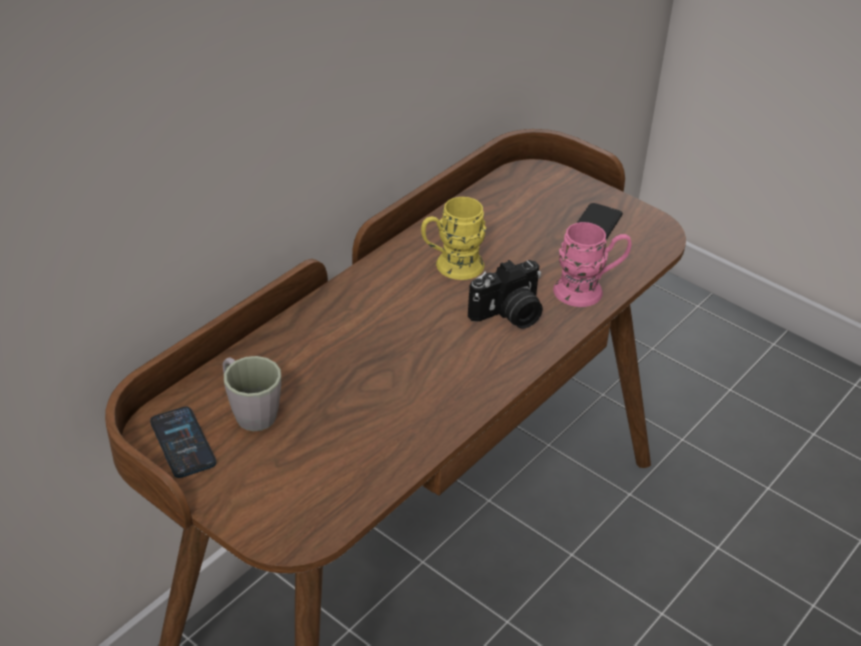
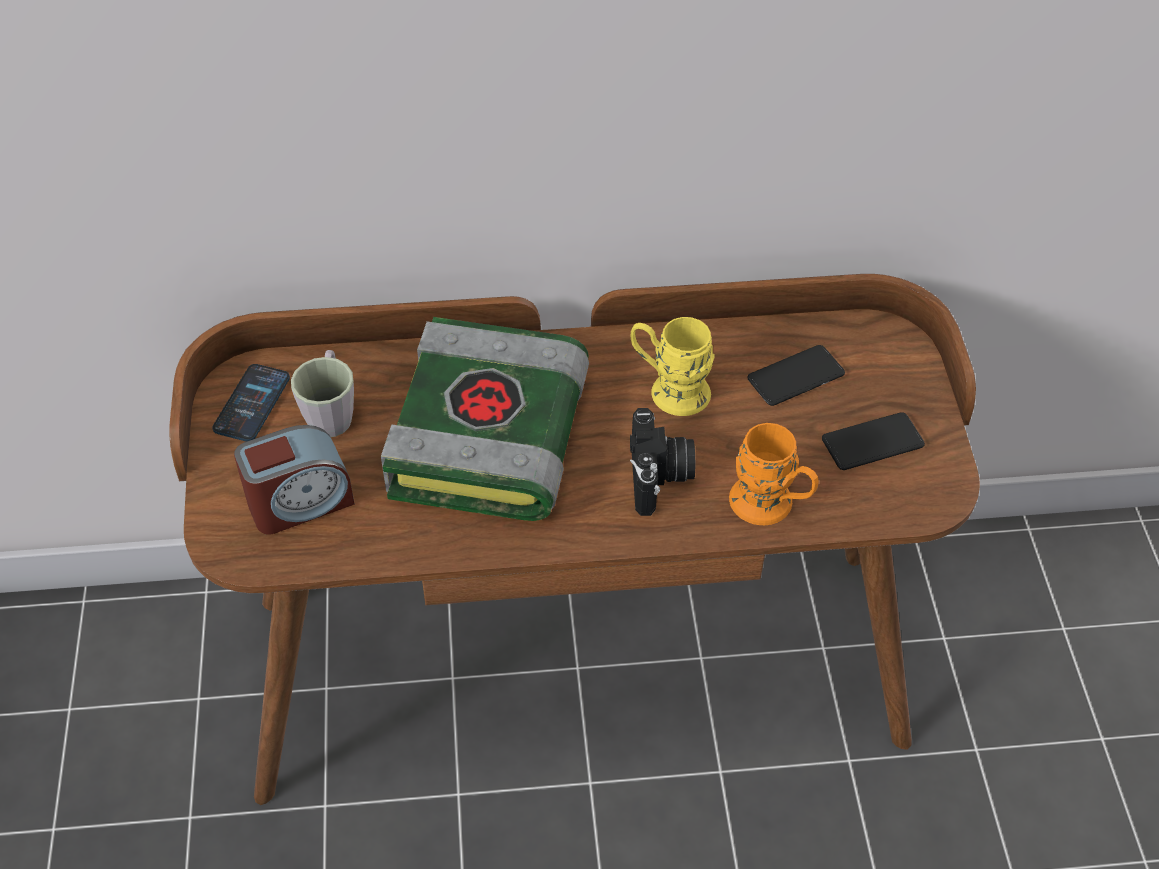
camera: 45 degrees right, 10 degrees up
(303, 477) = (300, 502): none -> alarm clock
(381, 359) = (491, 440): none -> book
(509, 315) = (659, 477): camera -> camera turned 105 degrees counterclockwise
(511, 219) = (795, 376): none -> phone
(588, 291) = (770, 506): pink mug -> orange mug

